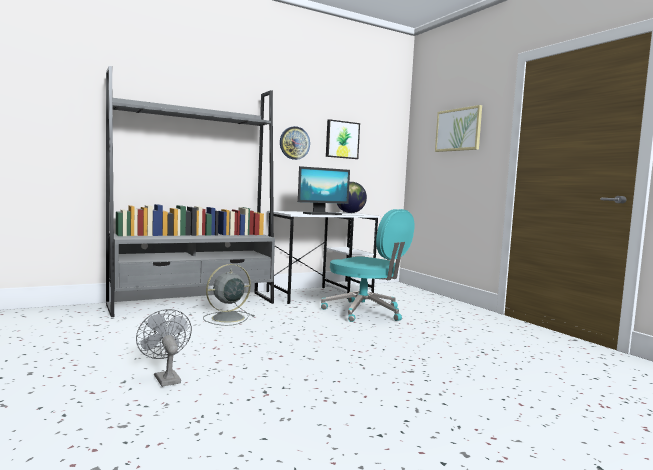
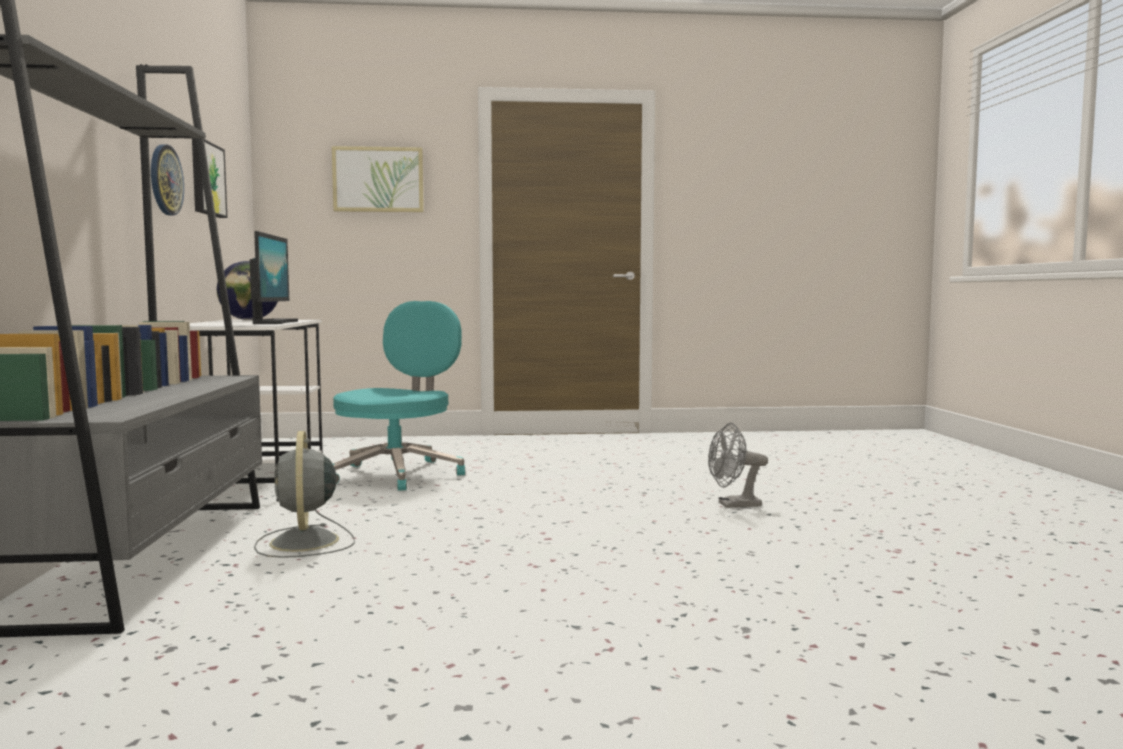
camera: 65 degrees left, 0 degrees up
(165, 378) = (579, 599): grey fan -> grey fan (733, 505)
(365, 312) = (398, 474): turquoise office chair -> turquoise office chair turned 45 degrees counterclockwise

